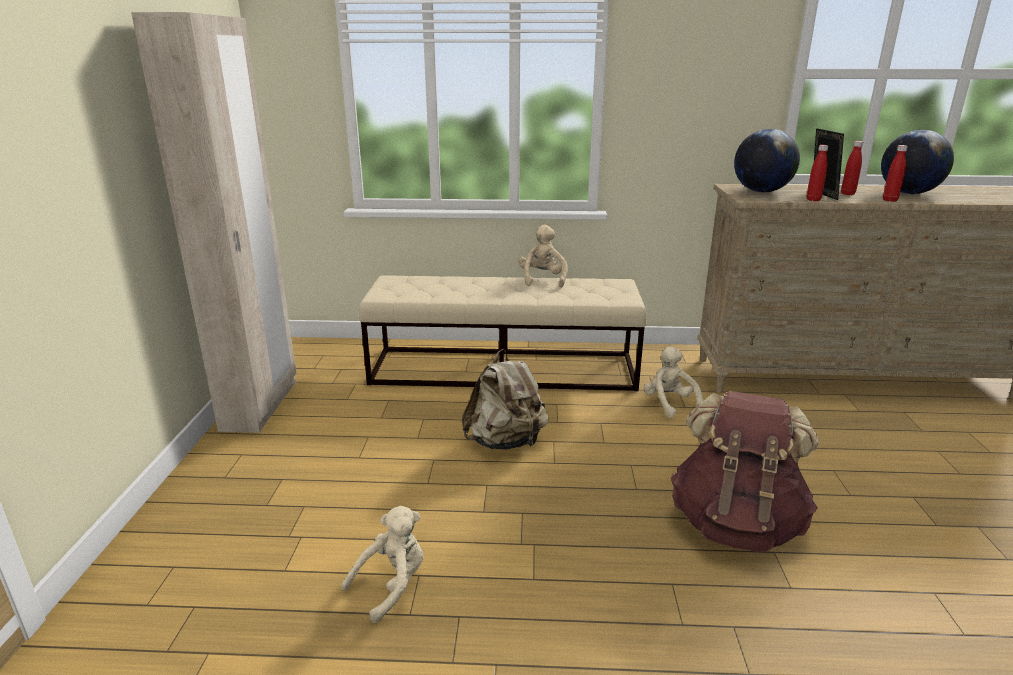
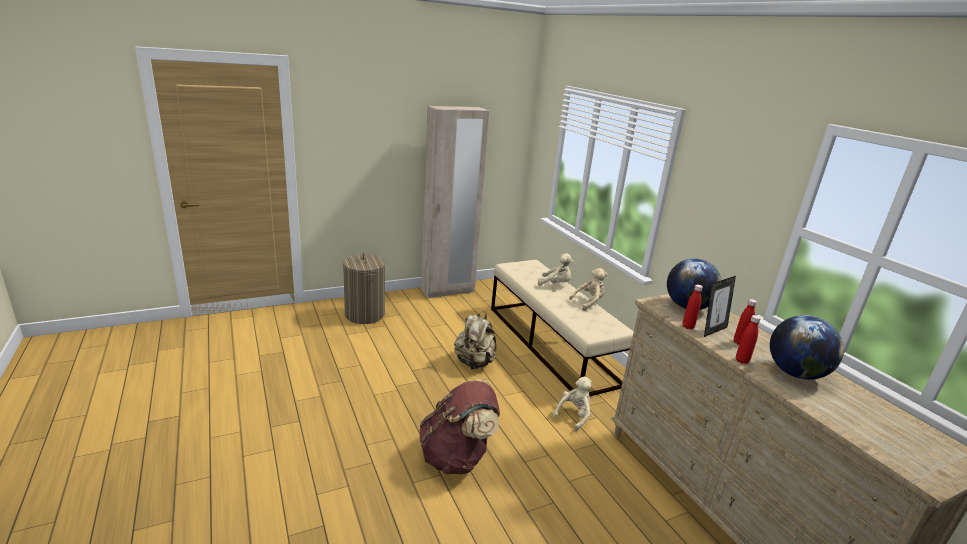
camera: 60 degrees right, 0 degrees up
(230, 525) = (365, 314): none -> laundry basket
(392, 585) = (351, 360): beige plush toy -> beige plush toy (556, 284)

